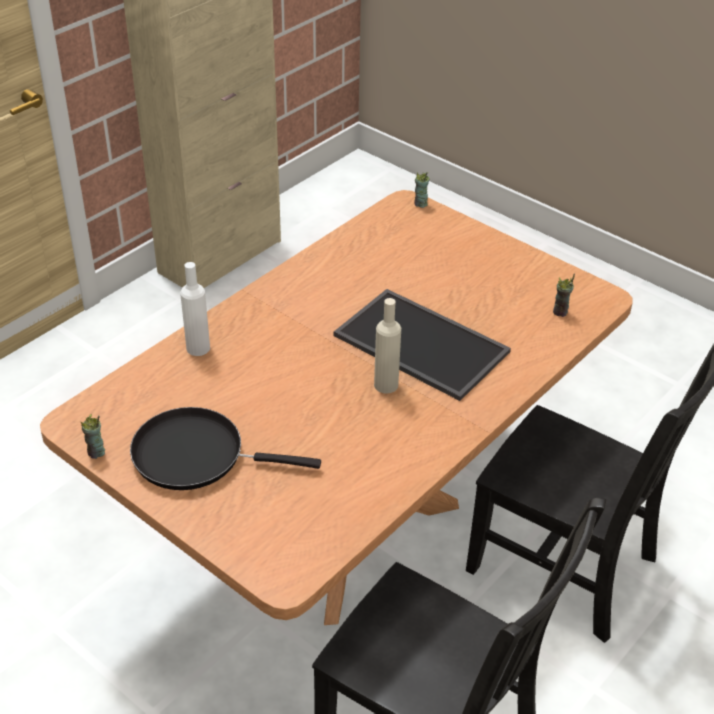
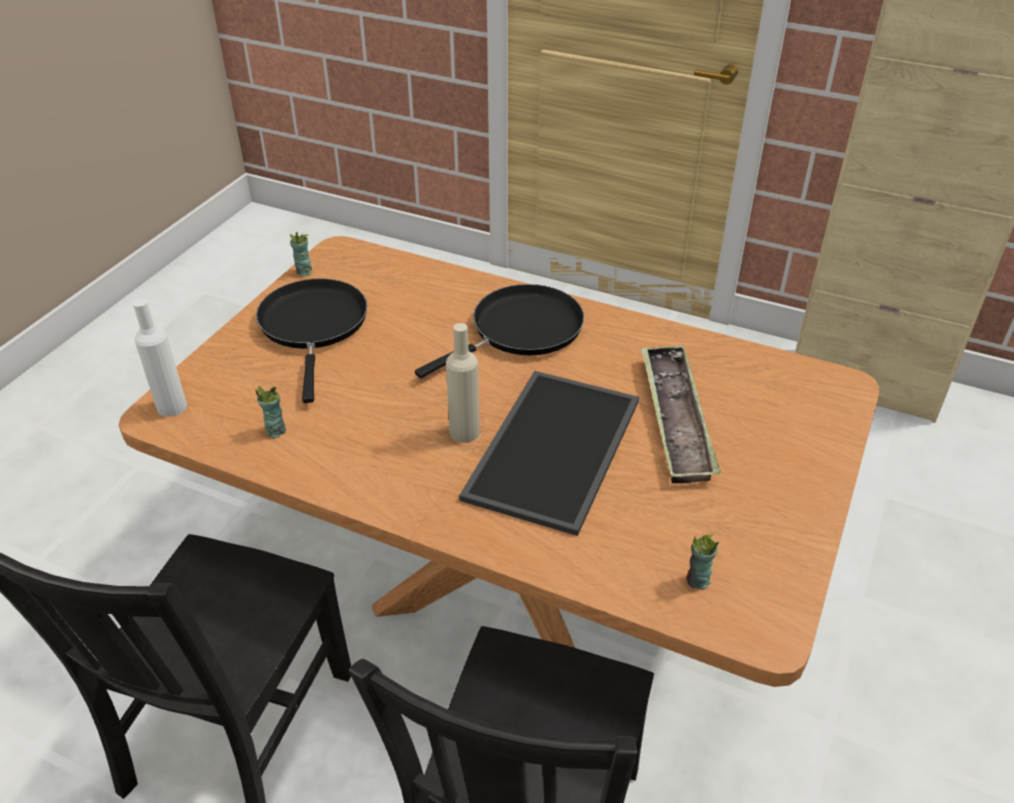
camera: 75 degrees right, 0 degrees up
(198, 348) = (470, 291): white bottle -> white bottle (172, 407)
(271, 330) = (521, 330): none -> black frying pan
(411, 281) = (675, 418): none -> tray
(420, 204) = (853, 398): cup -> cup (275, 431)

